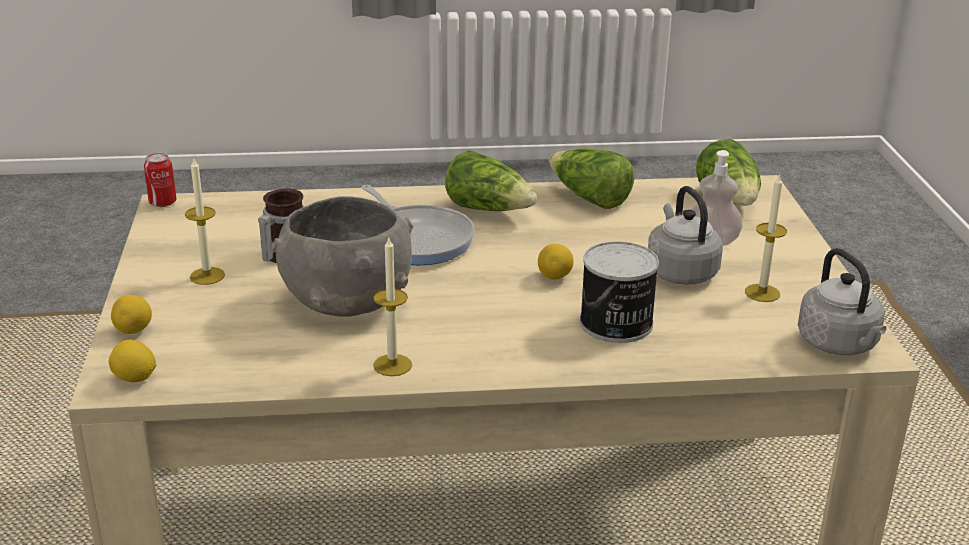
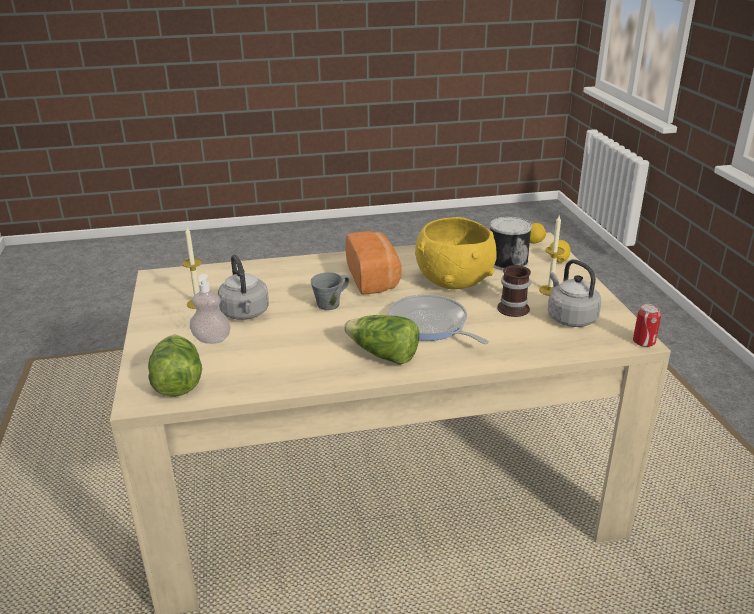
camera: 175 degrees right, 0 degrees up
(346, 302) = (454, 282): grey bowl -> yellow bowl
(392, 365) = (413, 255): candle -> none
(479, 318) = (374, 278): none -> bread
(555, 277) = (330, 304): lemon -> grey mug
(589, 198) = (299, 374): lettuce -> none
(616, 324) = (295, 280): can -> can (507, 261)
(840, 344) = (172, 278): grey kettle -> grey kettle (569, 318)

